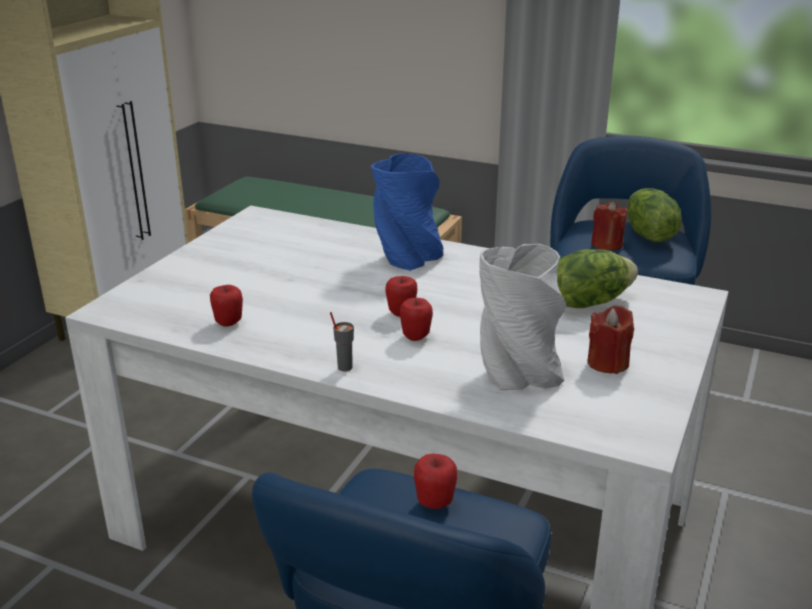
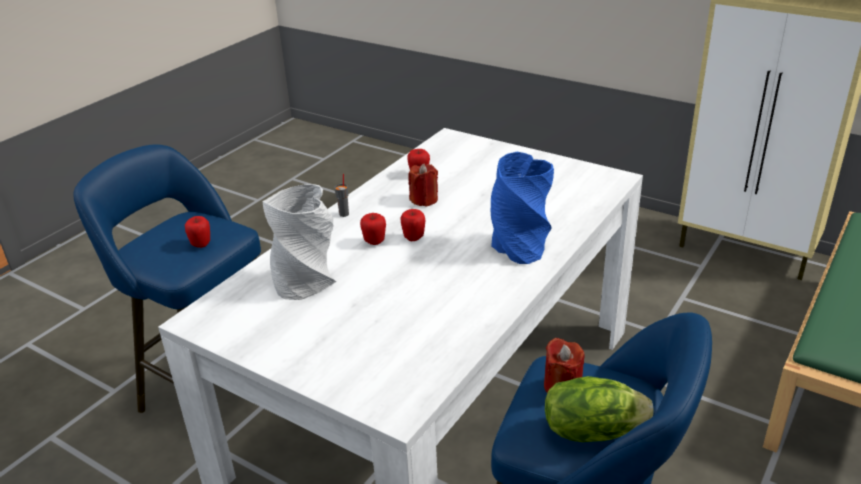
camera: 100 degrees right, 5 degrees up
(587, 302) = (406, 334): lettuce -> none
(607, 363) = (299, 325): red candle -> red candle (424, 200)

